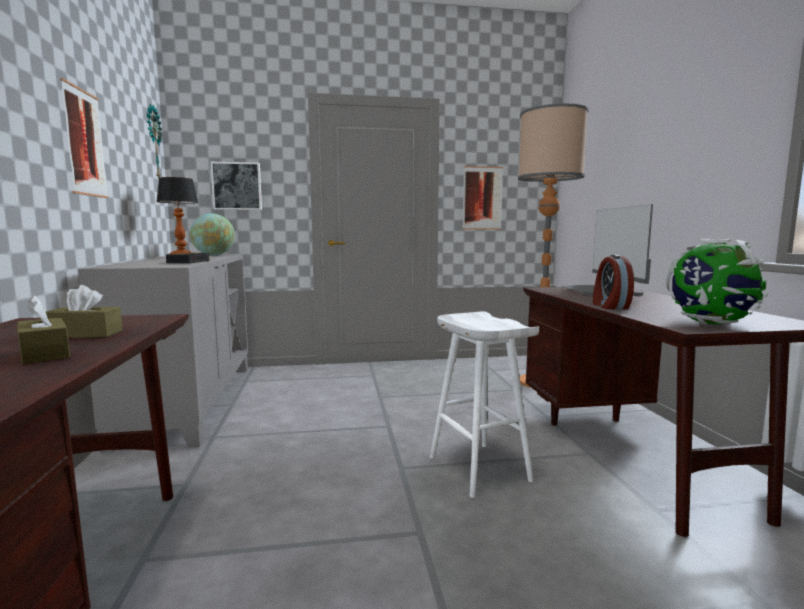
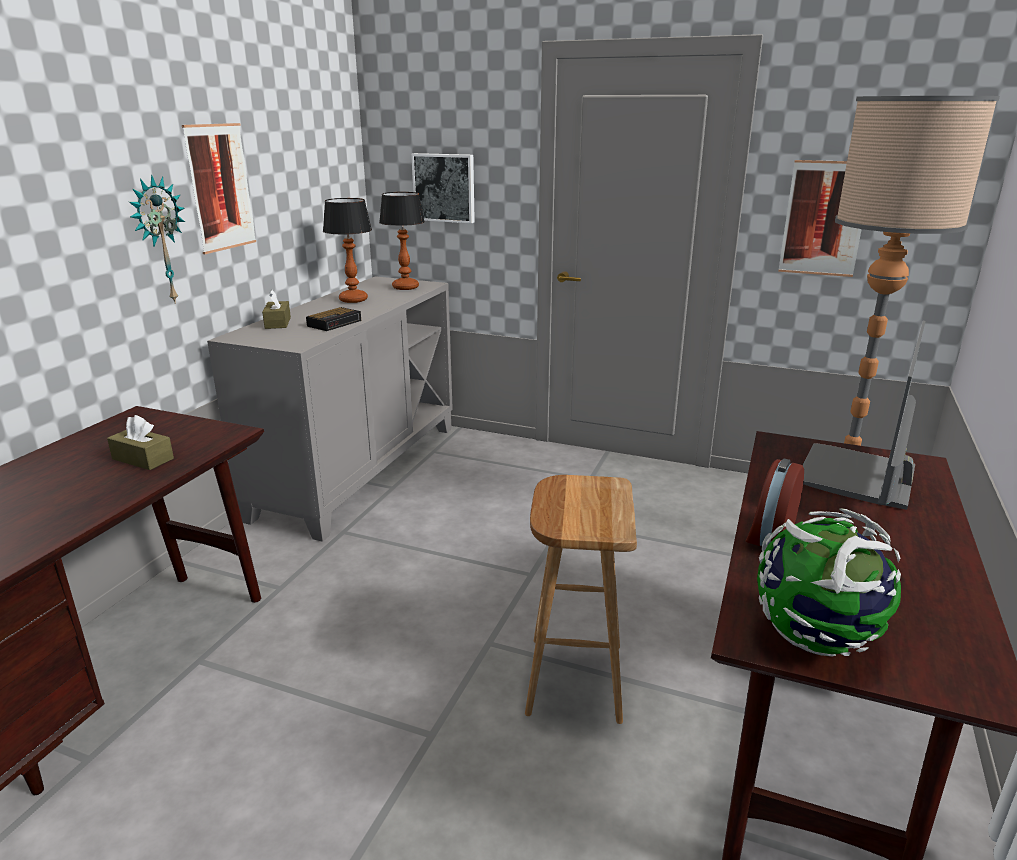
camera: 30 degrees right, 15 degrees up
(45, 353) = (85, 492): brown tissue box -> brown tissue box (278, 323)
(152, 142) = (337, 136): wall clock -> wall clock (159, 240)
(213, 255) = (405, 287): globe -> table lamp
(477, 468) = (573, 677): white stool -> brown stool

